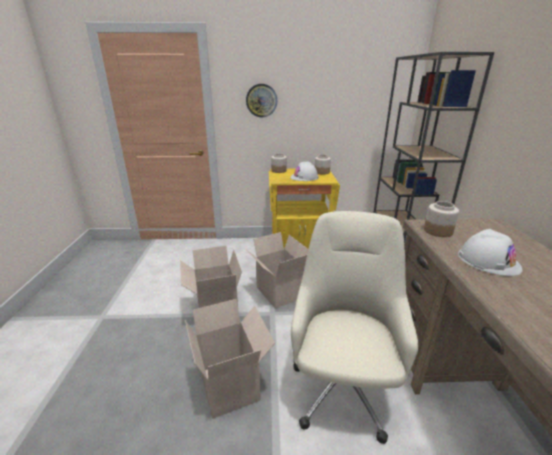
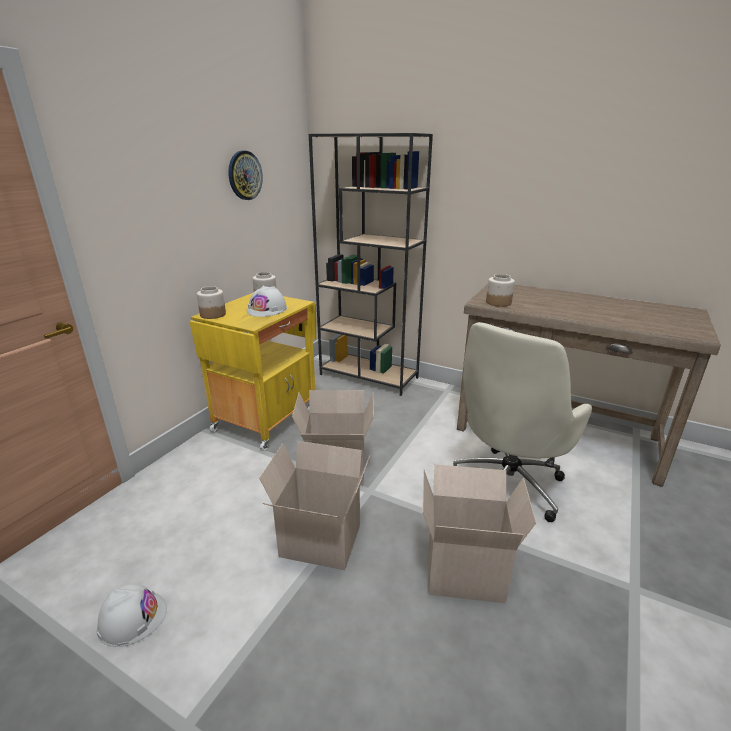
camera: 60 degrees left, 0 degrees up
(261, 100) = (151, 204): wall clock -> wall clock (244, 175)
(341, 388) = (507, 487): beige office chair -> beige office chair turned 90 degrees counterclockwise
(488, 260) = (555, 306): white hard hat -> white hard hat (132, 618)

